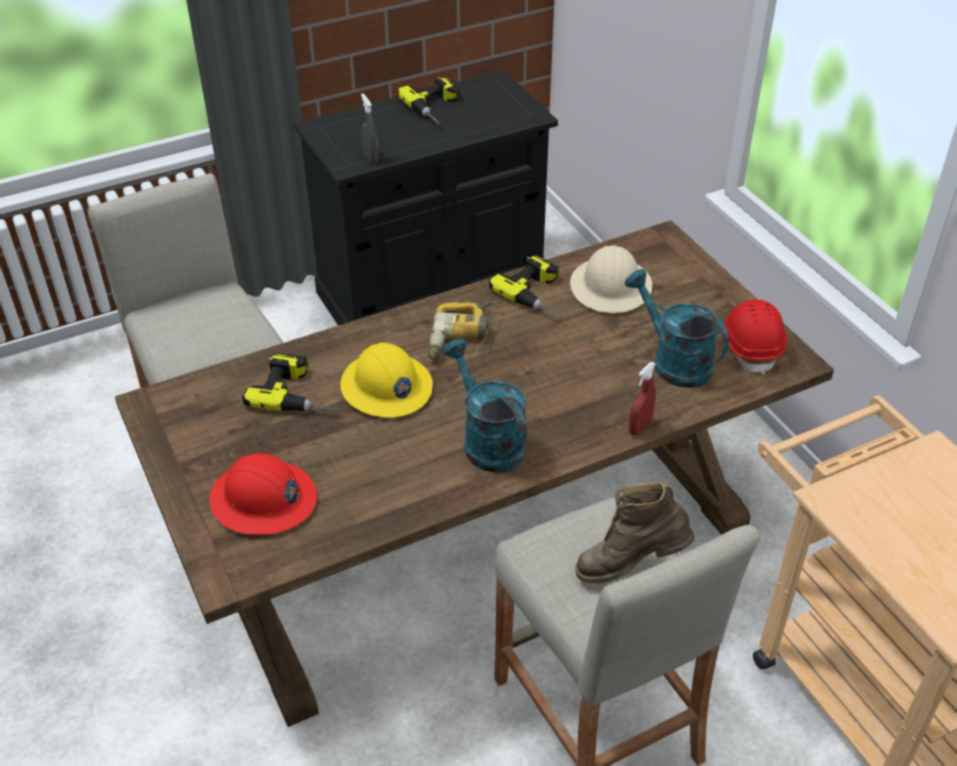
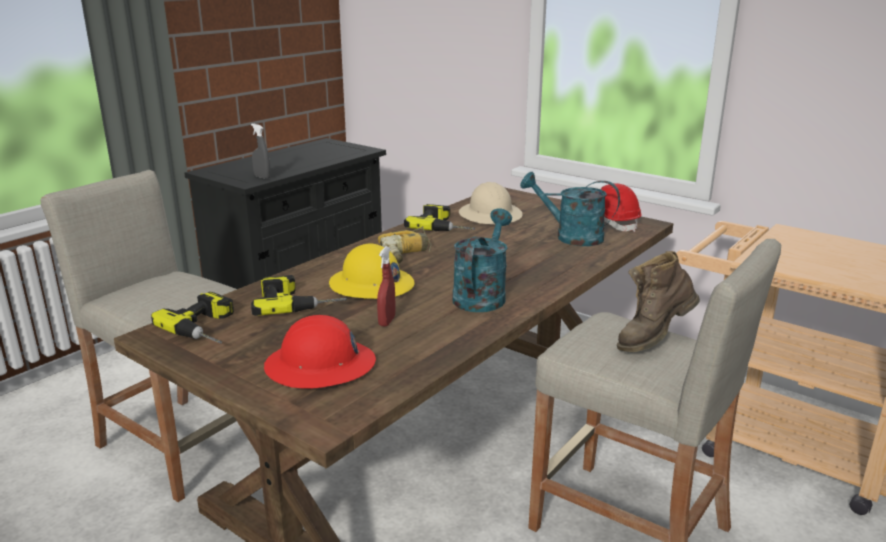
camera: 25 degrees left, 20 degrees down
(437, 108) = (294, 154): power drill -> power drill (209, 328)
(487, 441) = (481, 295): turquoise watering can -> turquoise watering can turned 75 degrees clockwise
(640, 427) = (584, 267): red spray bottle -> red spray bottle (387, 321)

